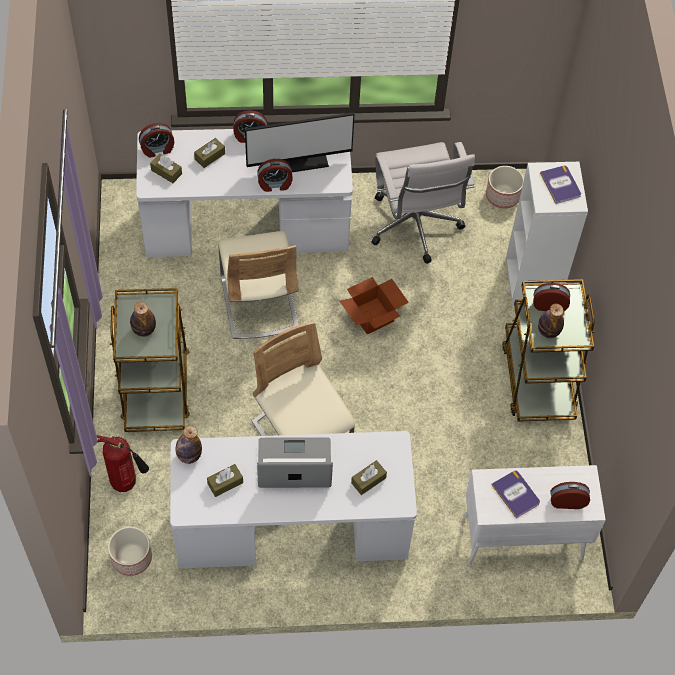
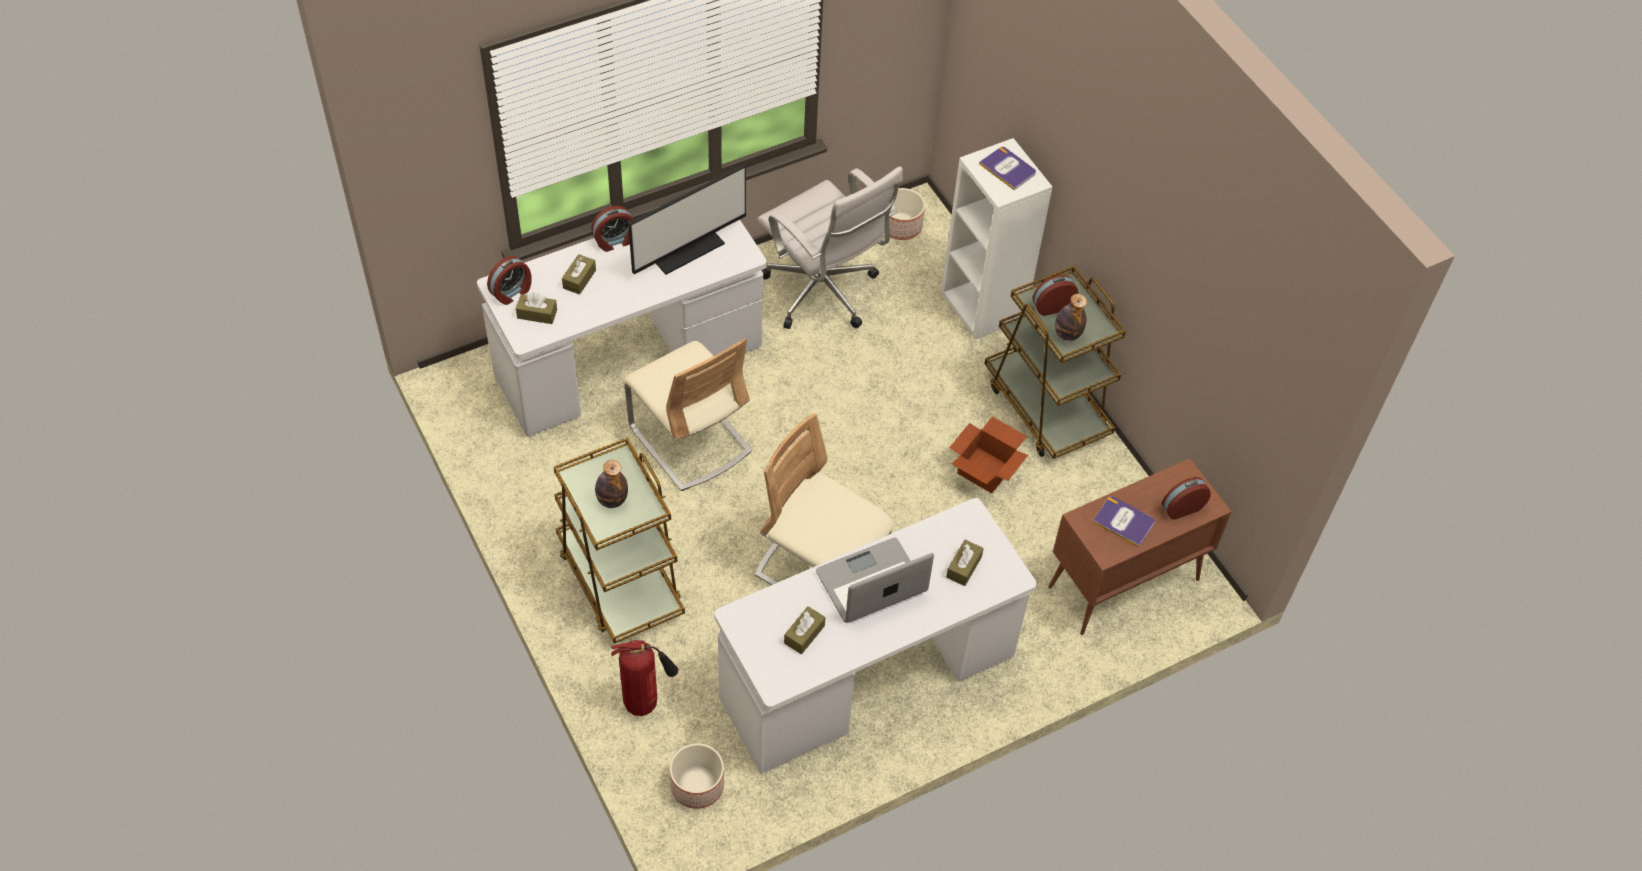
camera: 25 degrees left, 5 degrees down
(189, 456) = (745, 621): bottle -> none
(275, 184) = (674, 284): alarm clock -> none
(373, 316) = (829, 406): cardboard box -> cardboard box (986, 469)
(521, 539) = (1122, 584): white cabinet -> brown cabinet

